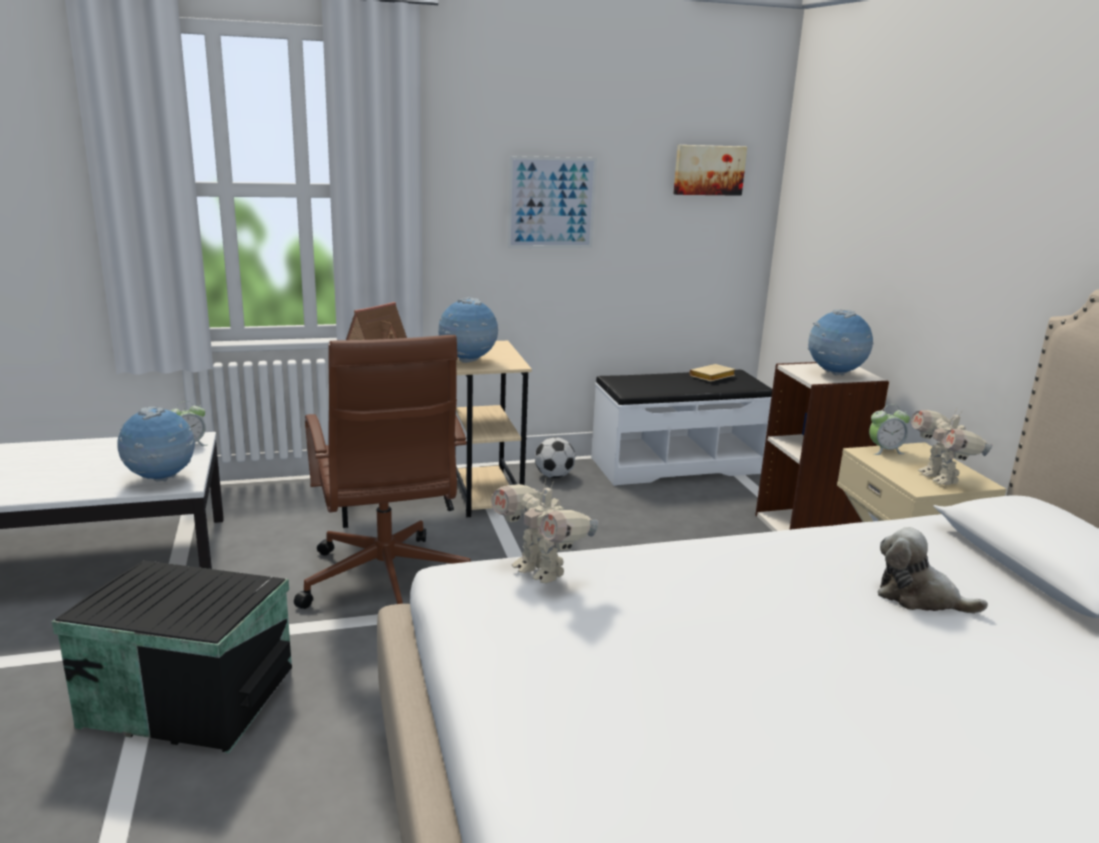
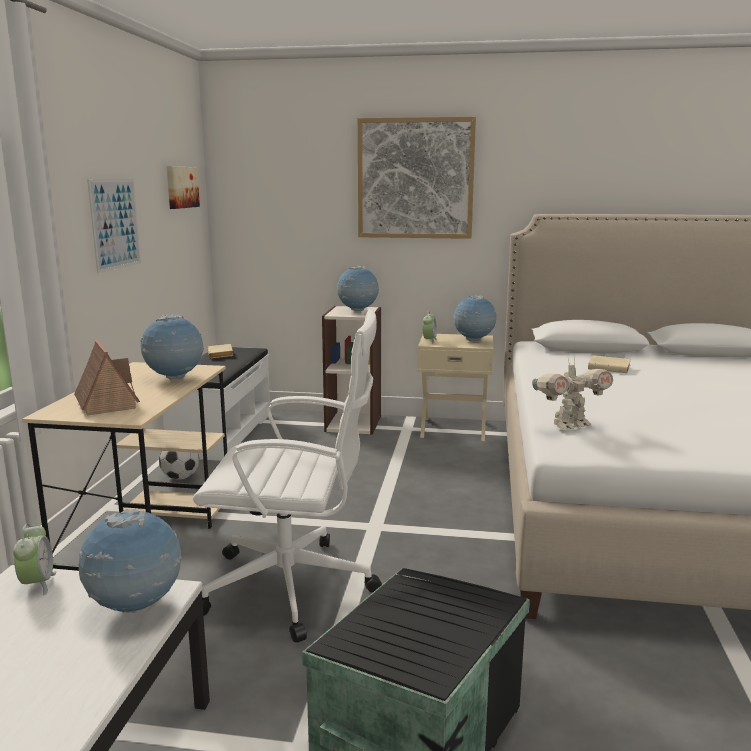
camera: 65 degrees left, 5 degrees down
(386, 584) = (294, 587): brown office chair -> white office chair
(919, 597) = (610, 368): plush toy -> beige book
(940, 478) = (473, 340): toy robot -> globe
(967, 192) = (415, 178): none -> picture

